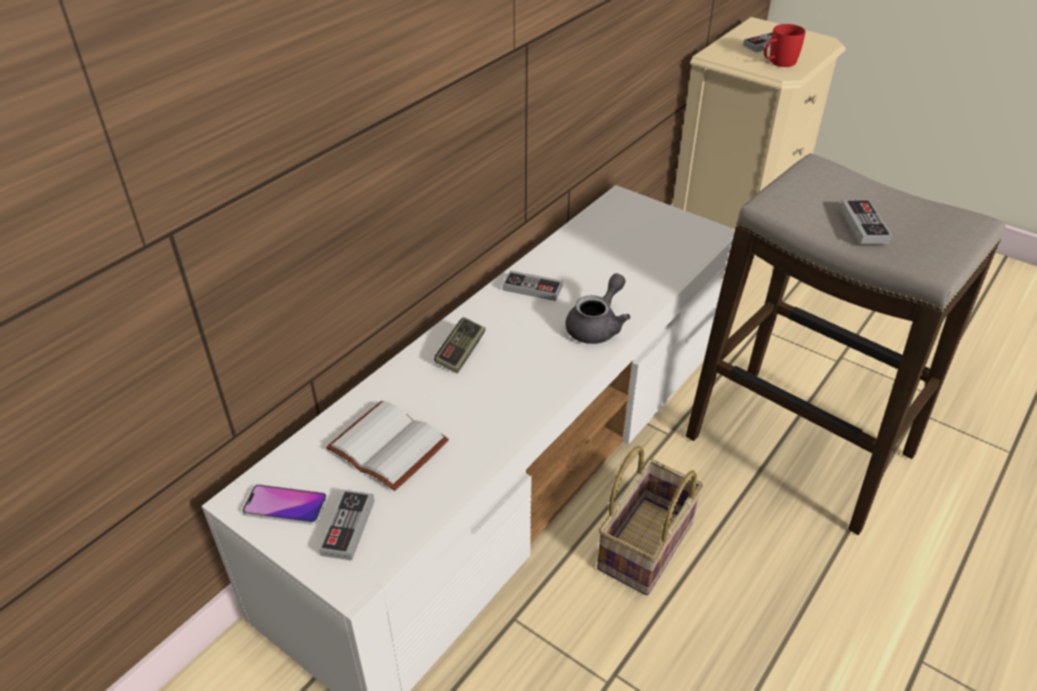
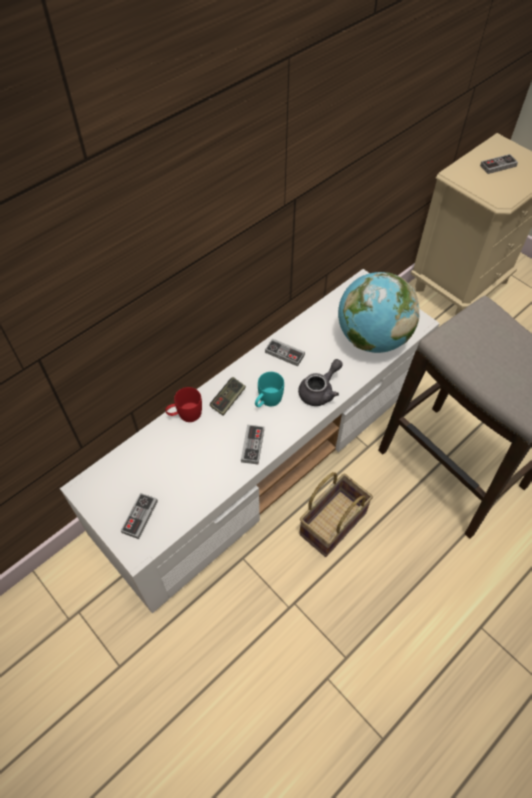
camera: 10 degrees right, 15 degrees up
(285, 505) = (106, 496): phone -> none
(384, 447) = (169, 464): white book -> none
(521, 347) = (267, 401): none -> turquoise mug
(653, 257) = (372, 338): none -> globe
(778, 63) = (500, 187): red mug -> red mug (185, 414)
(863, 225) = (497, 370): game controller -> game controller (252, 445)

